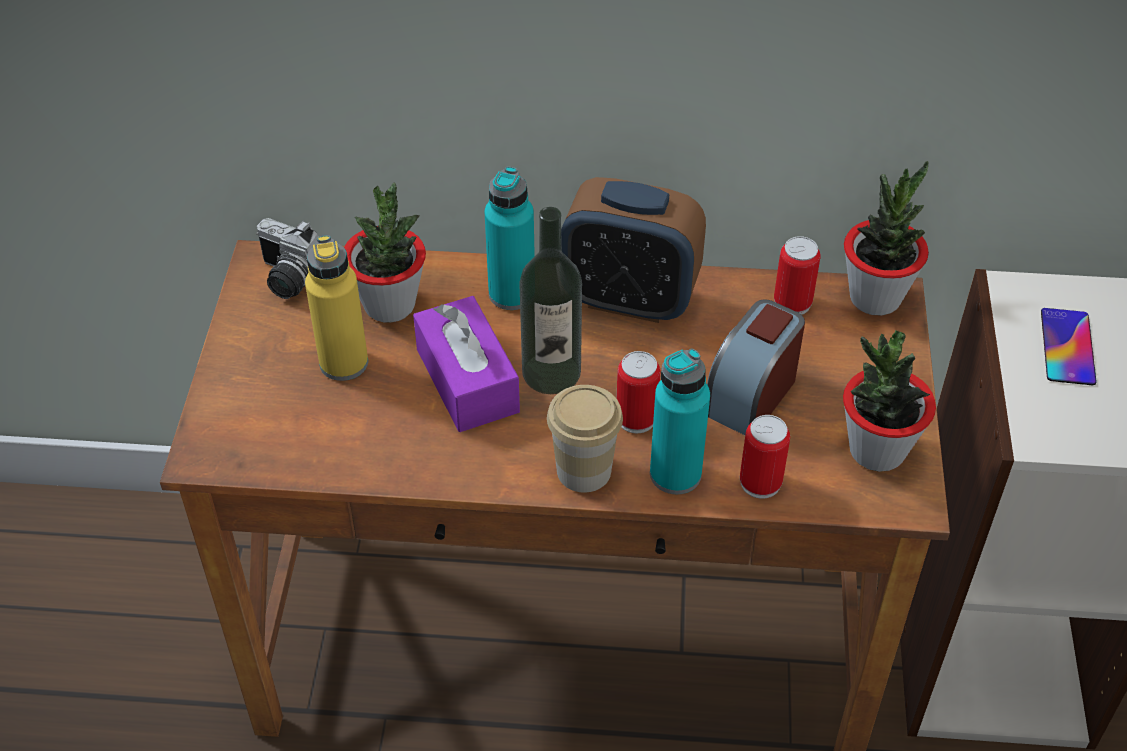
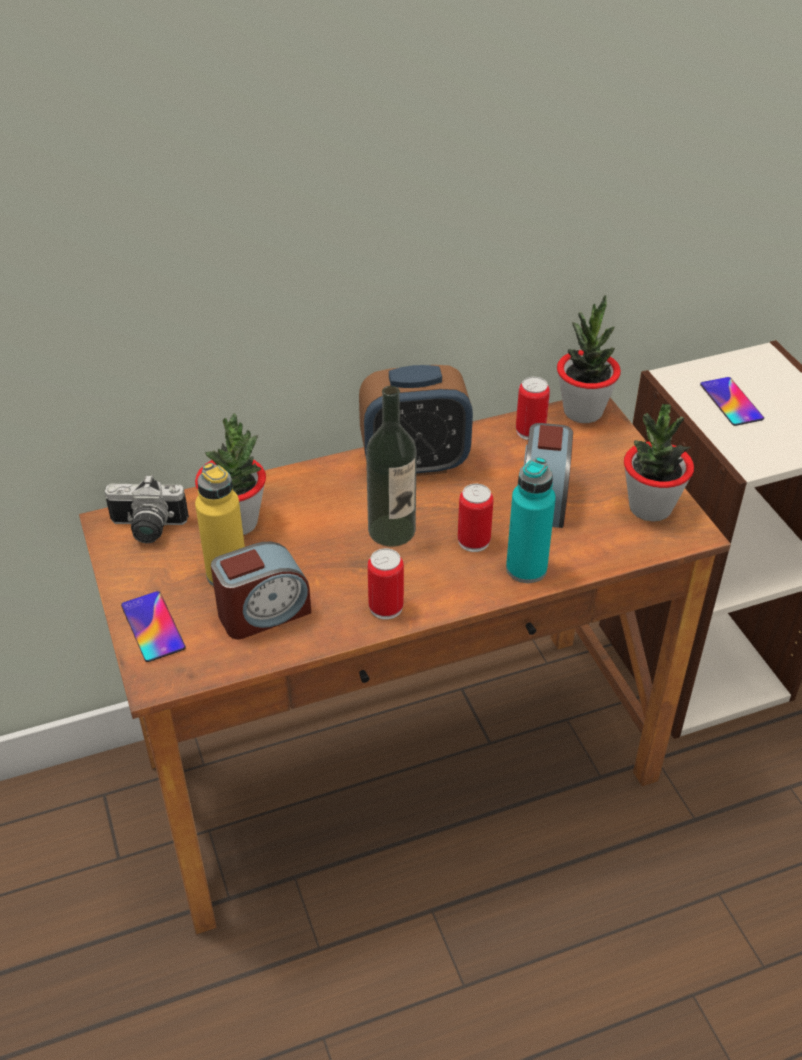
camera: 25 degrees left, 5 degrees down
(234, 395) = (153, 627): none -> phone
(354, 421) = (263, 613): none -> alarm clock
(467, 380) = (332, 556): purple tissue box -> none
(512, 294) = (326, 486): turquoise bottle -> none
(584, 470) = (460, 588): cup -> none
(760, 482) = (587, 554): can -> can (386, 607)

